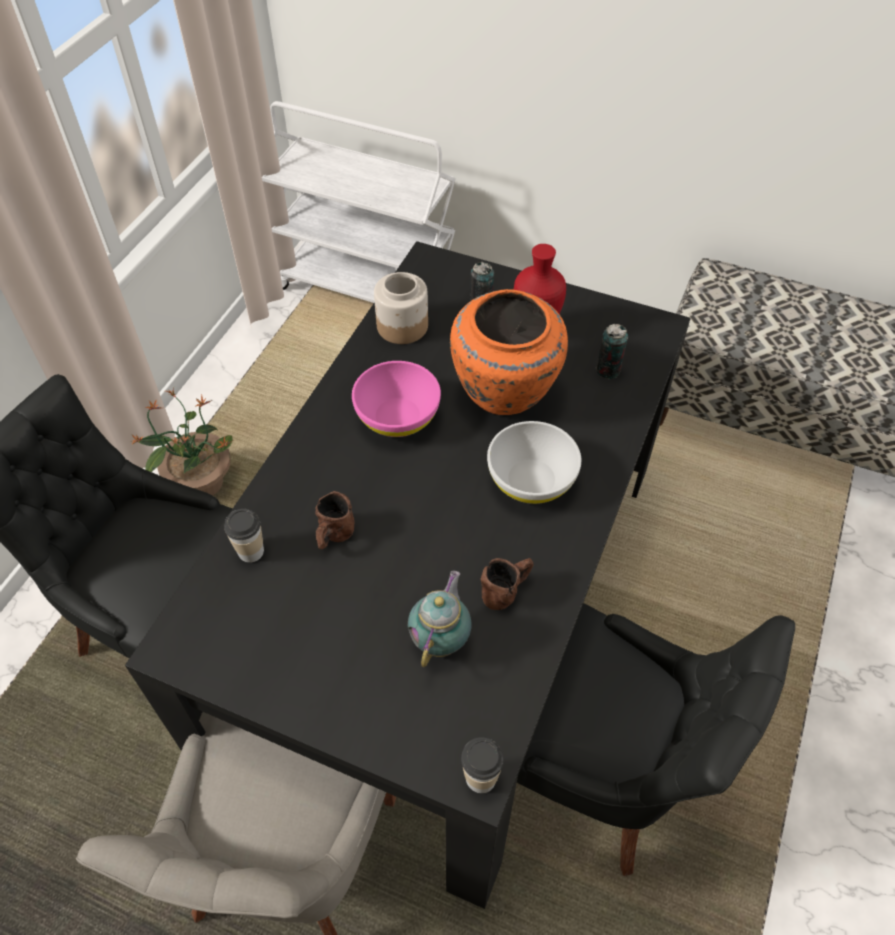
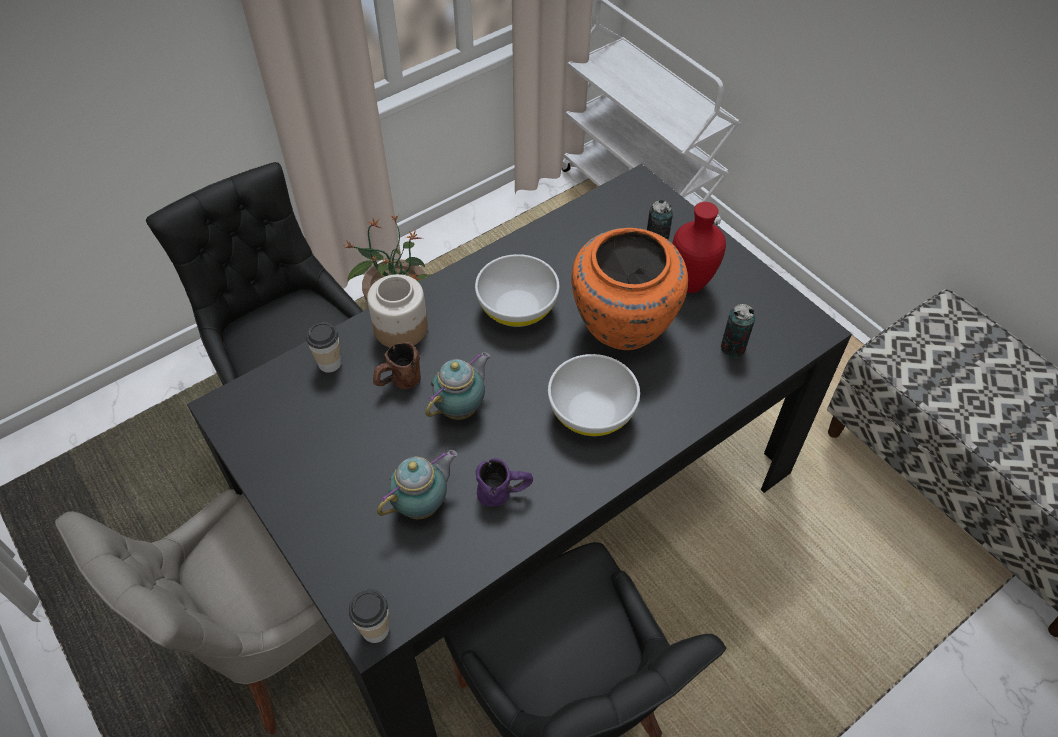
camera: 30 degrees right, 0 degrees up
(397, 417) = (517, 308): pink bowl -> white bowl
(402, 326) = (575, 233): jar -> jar (400, 328)
(412, 532) = (461, 408): none -> teapot
(507, 589) = (504, 492): brown mug -> purple mug

